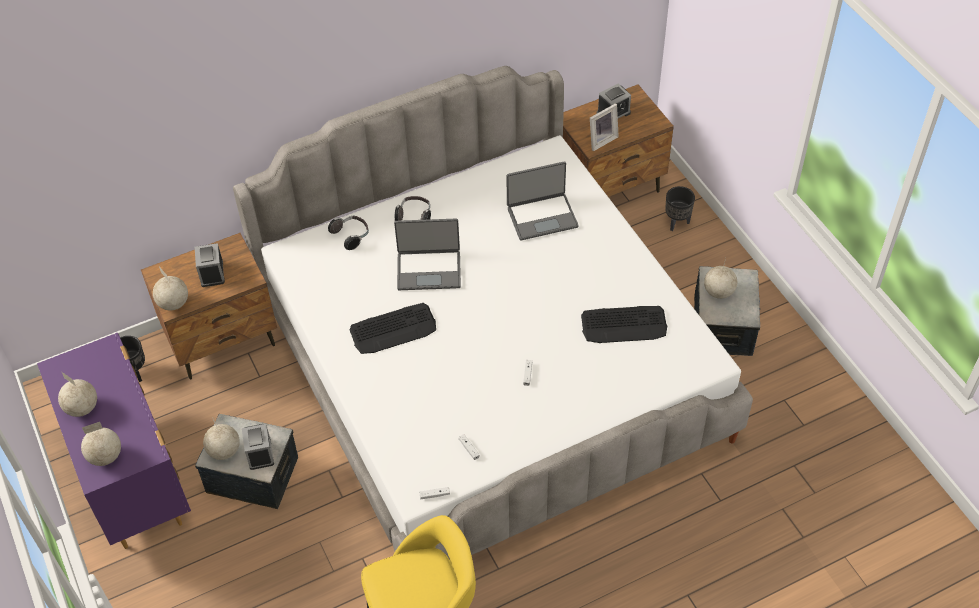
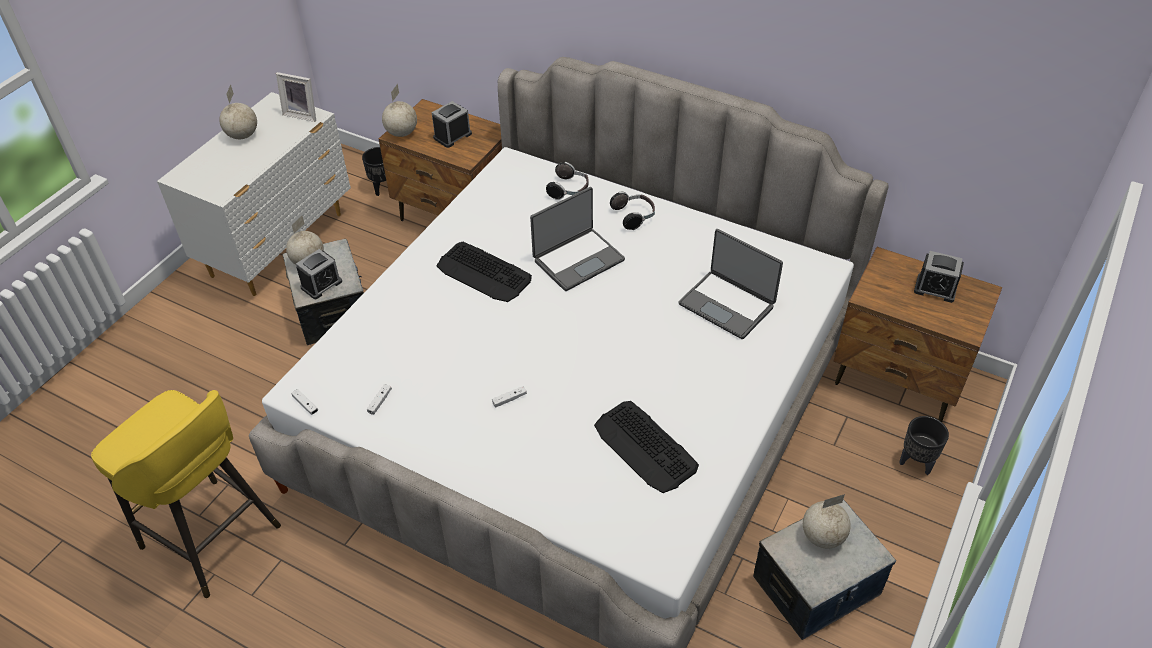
camera: 55 degrees right, 5 degrees down
(106, 456) = (202, 172): globe -> none
(133, 479) = (280, 244): purple dresser -> white dresser
(429, 270) = (578, 259): laptop -> laptop turned 90 degrees counterclockwise
(601, 140) = (885, 298): picture frame -> picture frame (302, 114)

